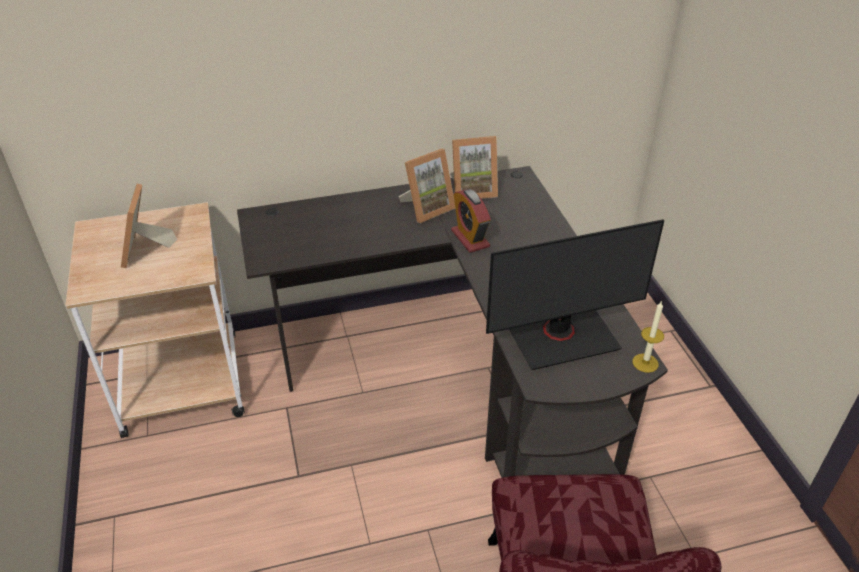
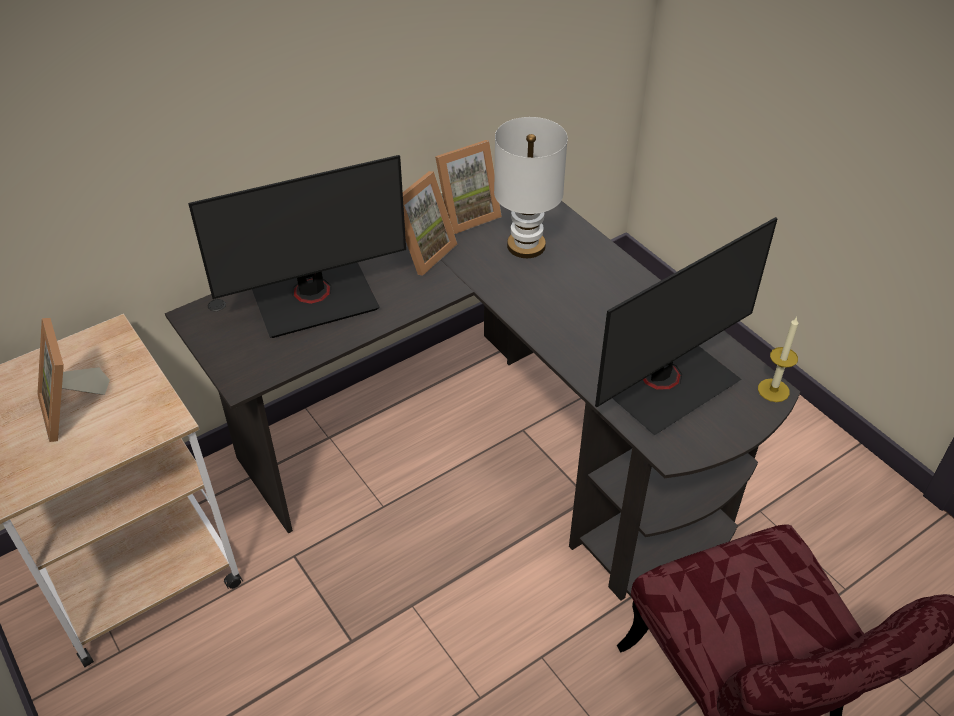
camera: 20 degrees left, 5 degrees up
(338, 222) = (315, 299): none -> monitor
(470, 238) = (495, 281): alarm clock -> none
(507, 220) = (527, 246): none -> white table lamp

